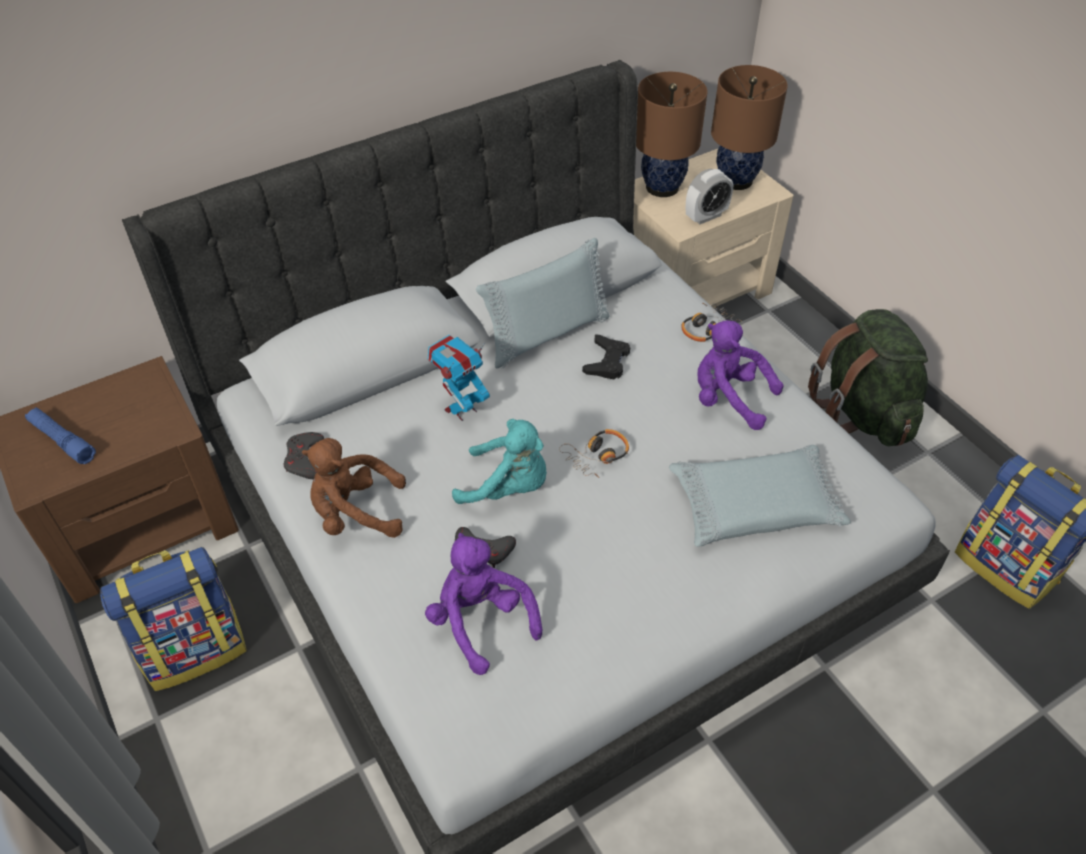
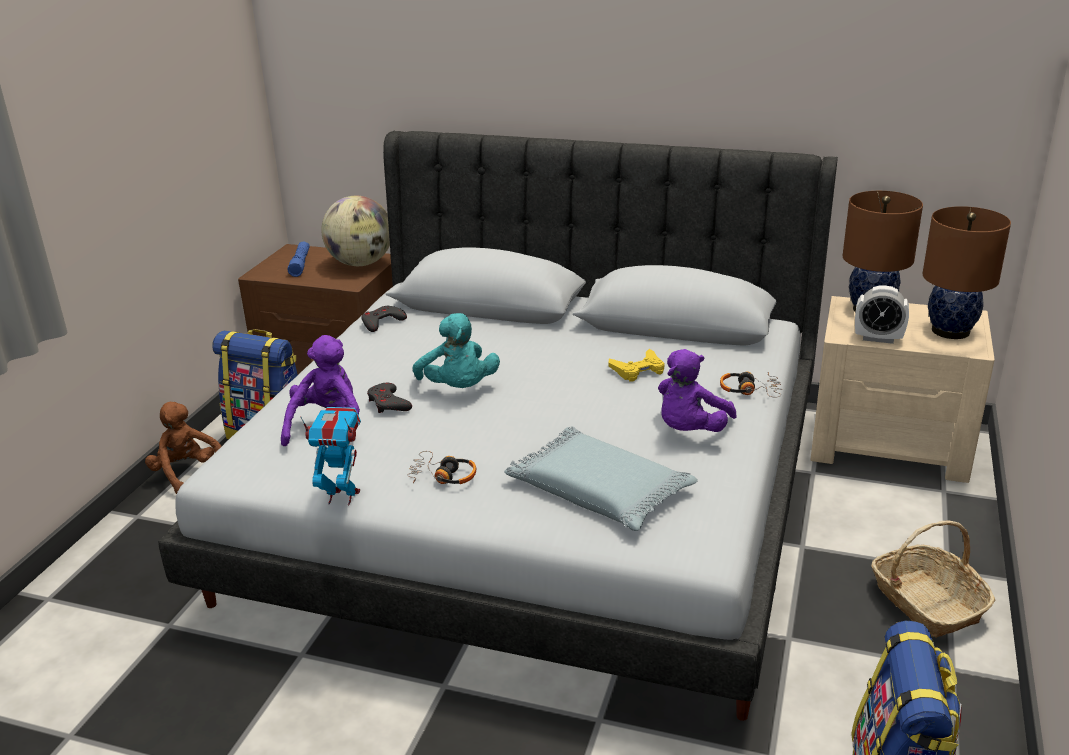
camera: 50 degrees right, 20 degrees down
(138, 395) = (361, 263): none -> globe
(355, 513) = (362, 355): brown plush toy -> brown plush toy (188, 475)
(461, 409) = (502, 345): toy robot -> toy robot (342, 496)
(546, 334) = (623, 339): blue pillow -> none
(597, 457) = (537, 406): headphones -> headphones (442, 476)
(607, 362) = (638, 370): black game controller -> yellow game controller
(728, 399) = (690, 430): purple plush toy -> purple plush toy turned 135 degrees counterclockwise
(862, 412) = (926, 602): green backpack -> basket

